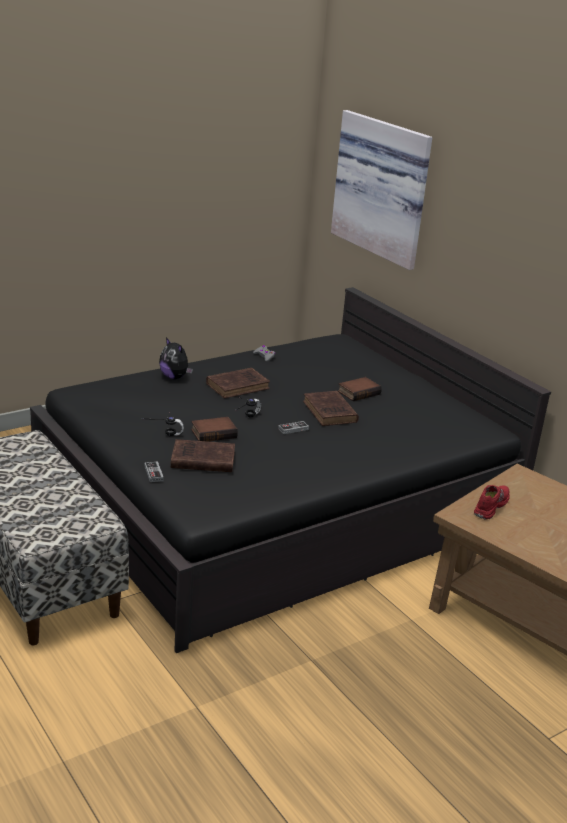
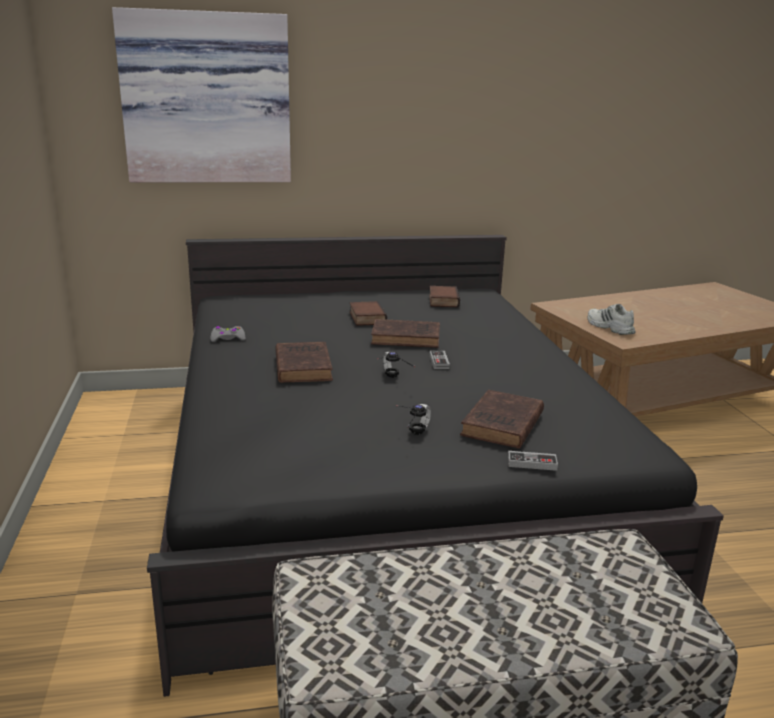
camera: 65 degrees left, 5 degrees down
(175, 377) = (237, 398): plush toy -> none
(214, 433) = (426, 404): book -> book (442, 300)
(490, 506) = (609, 327): red shoe -> white shoe

